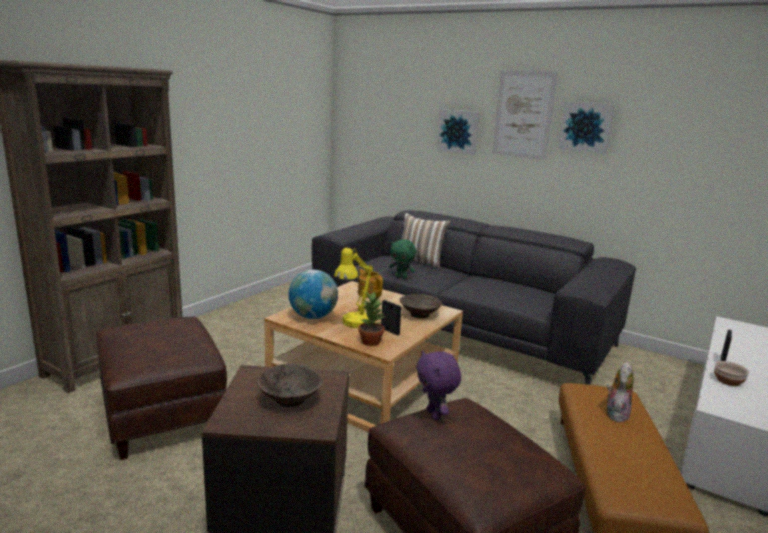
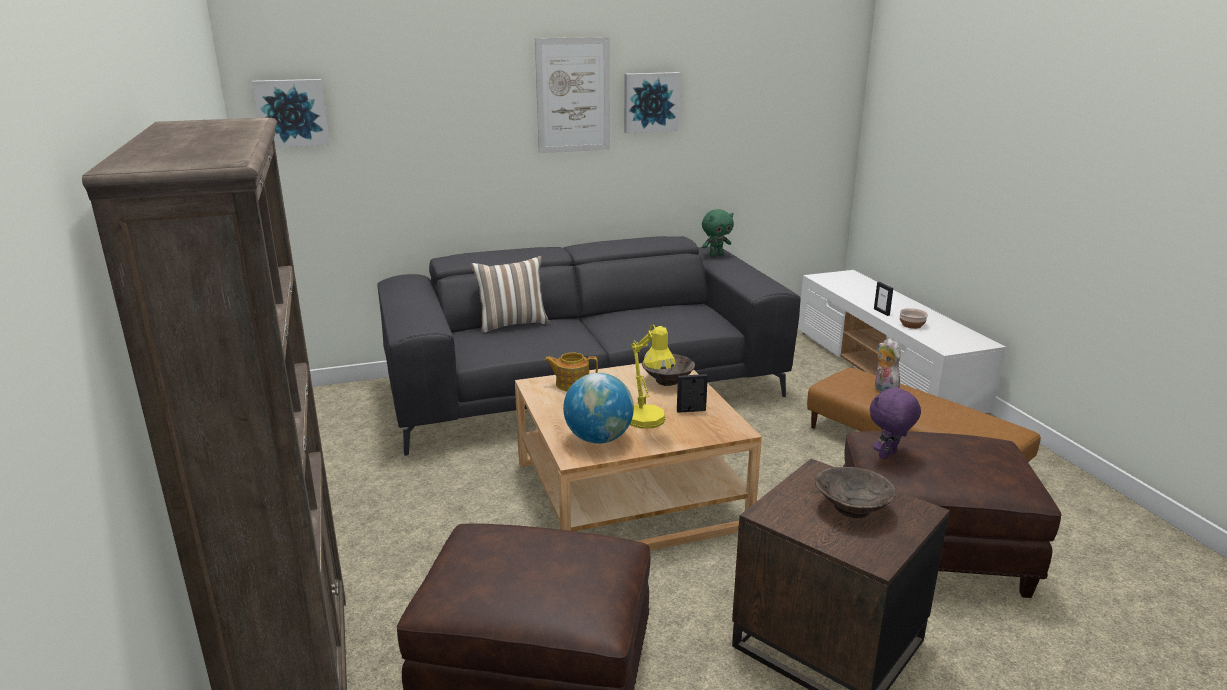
camera: 50 degrees left, 5 degrees up
(370, 341) = (705, 429): potted plant -> none
(401, 277) = (540, 351): green plush toy -> green plush toy (716, 255)
(435, 415) = (888, 456): purple plush toy -> purple plush toy turned 120 degrees clockwise
(458, 131) = (484, 129): picture -> picture (292, 113)

